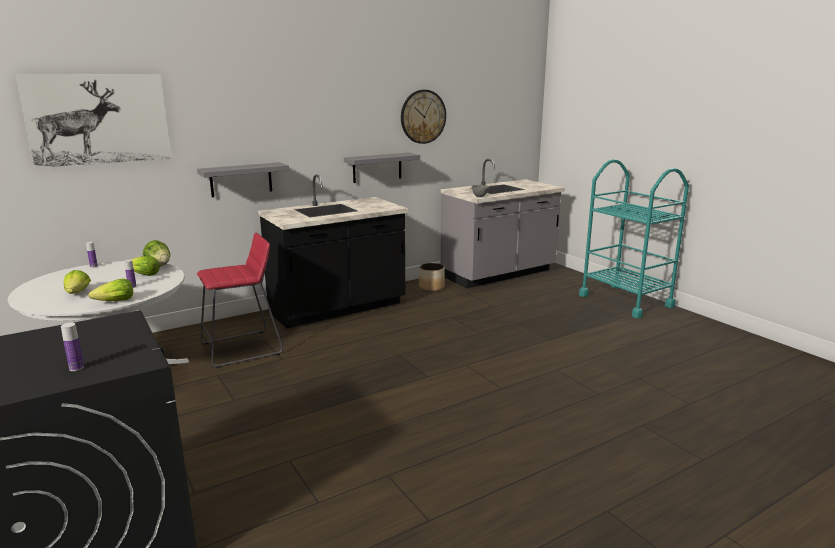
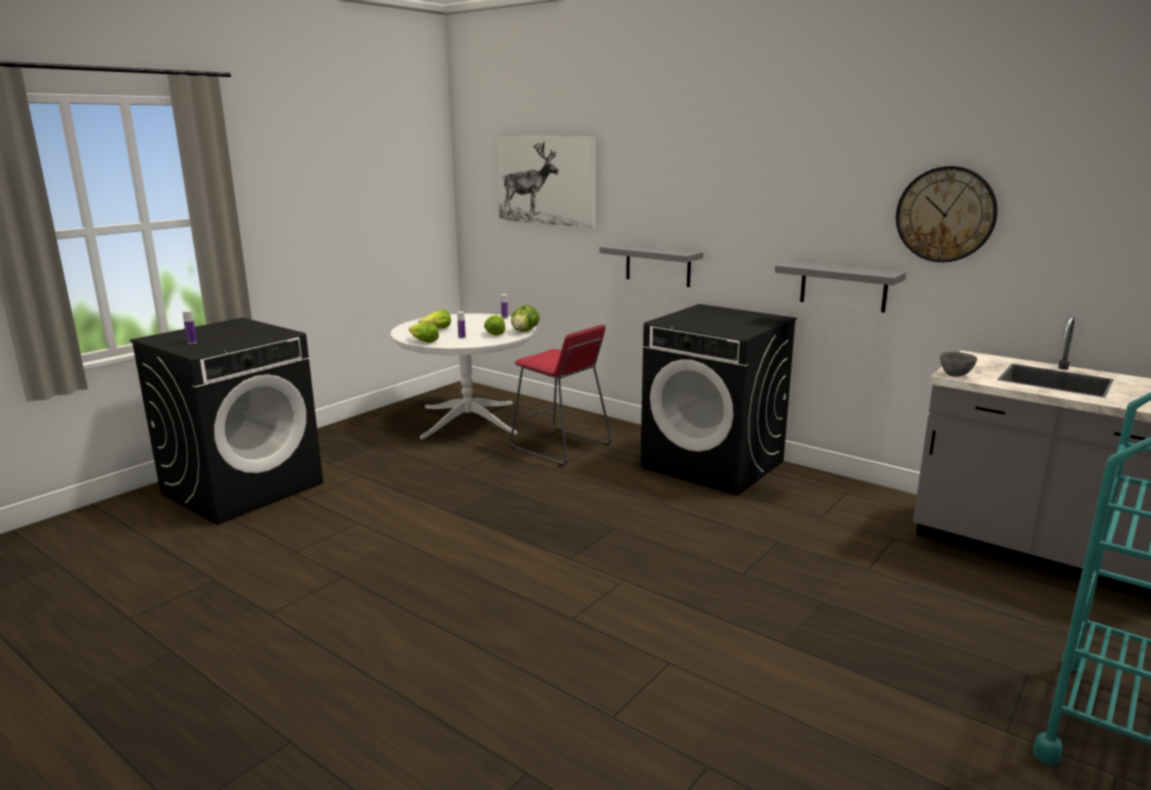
camera: 70 degrees right, 0 degrees up
(338, 309) = (713, 464): black counter -> black washing machine
(431, 287) = (874, 506): planter -> none

